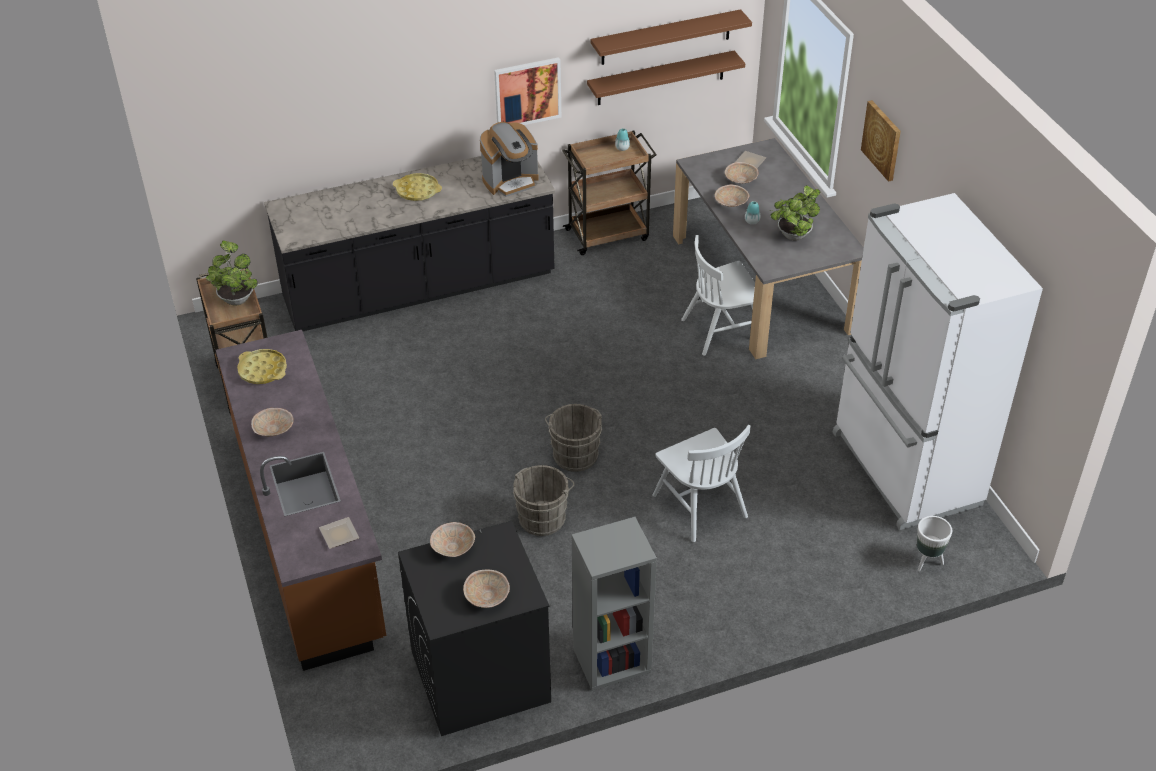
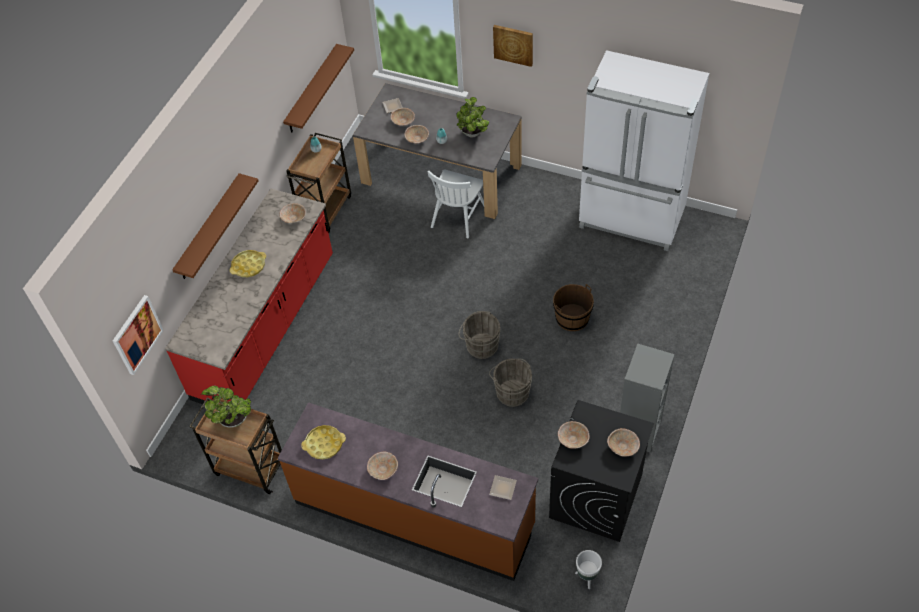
camera: 45 degrees left, 10 degrees up
(419, 288) = (266, 327): black counter -> red counter
(510, 181) = (293, 217): coffee machine -> beige bowl
(527, 92) = (260, 154): picture -> picture (137, 334)
(666, 37) = (308, 62): brown shelf -> brown shelf (209, 228)
(699, 505) = (572, 318): white chair -> brown bucket
(926, 561) = (696, 256): white planter -> white planter (586, 577)

